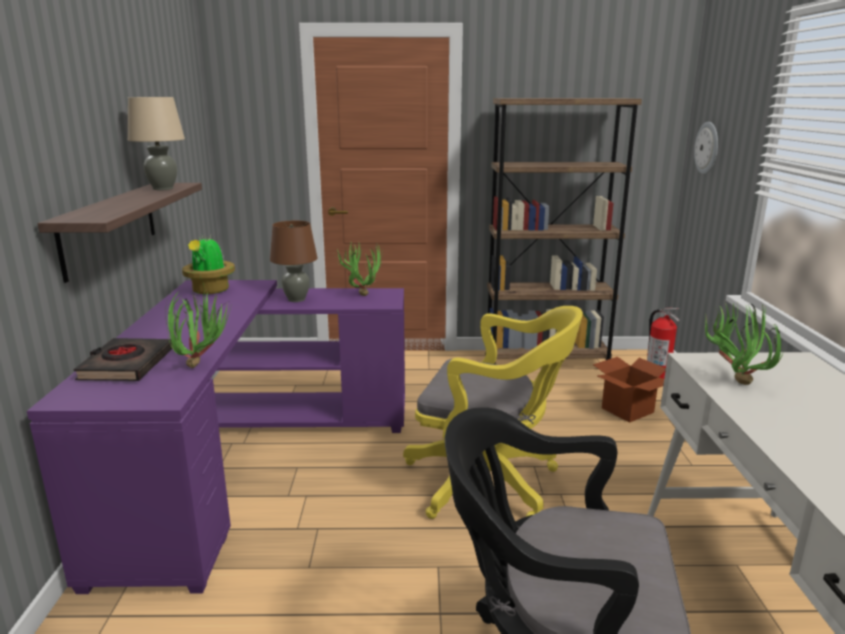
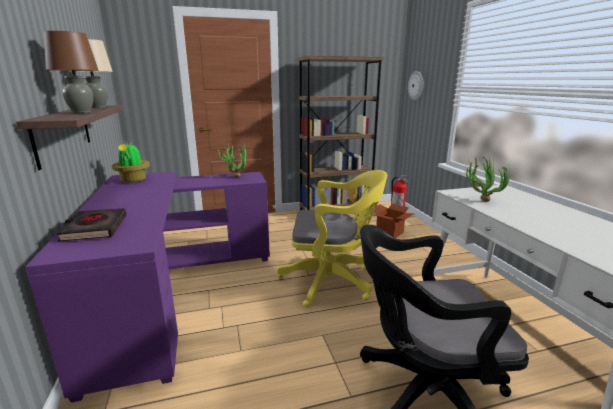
camera: 15 degrees left, 0 degrees up
(200, 363) = (152, 222): potted plant -> none
(296, 299) = (194, 182): brown table lamp -> brown table lamp (81, 112)

